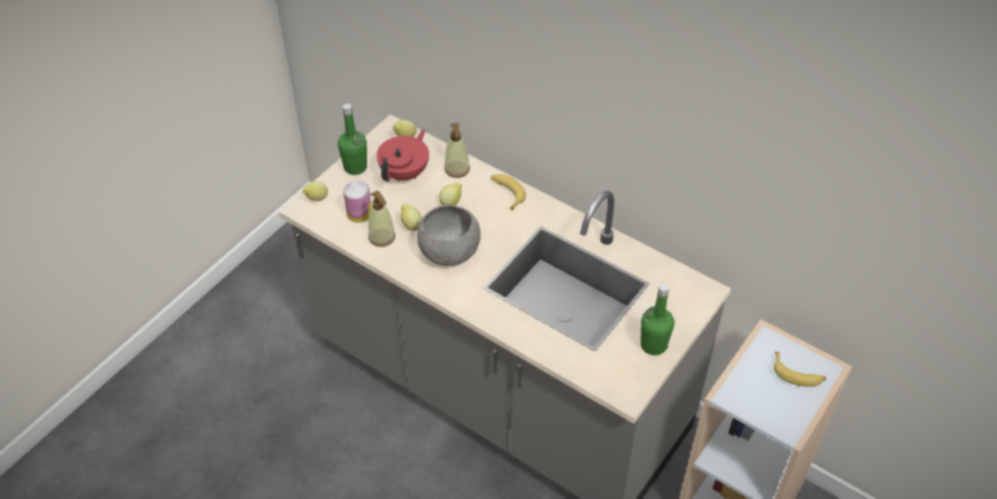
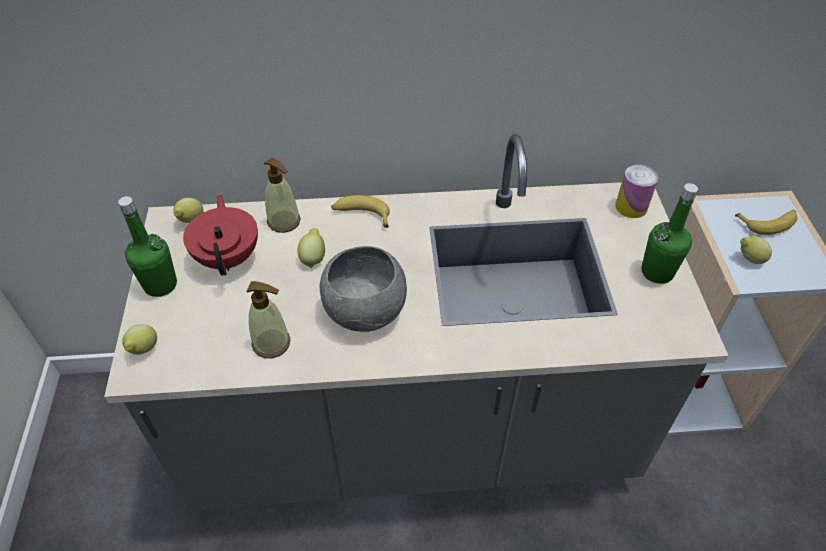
camera: 40 degrees left, 0 degrees up
(359, 213) = (216, 333): can -> can (631, 207)
(411, 225) = (292, 308): lemon -> lemon (749, 259)

